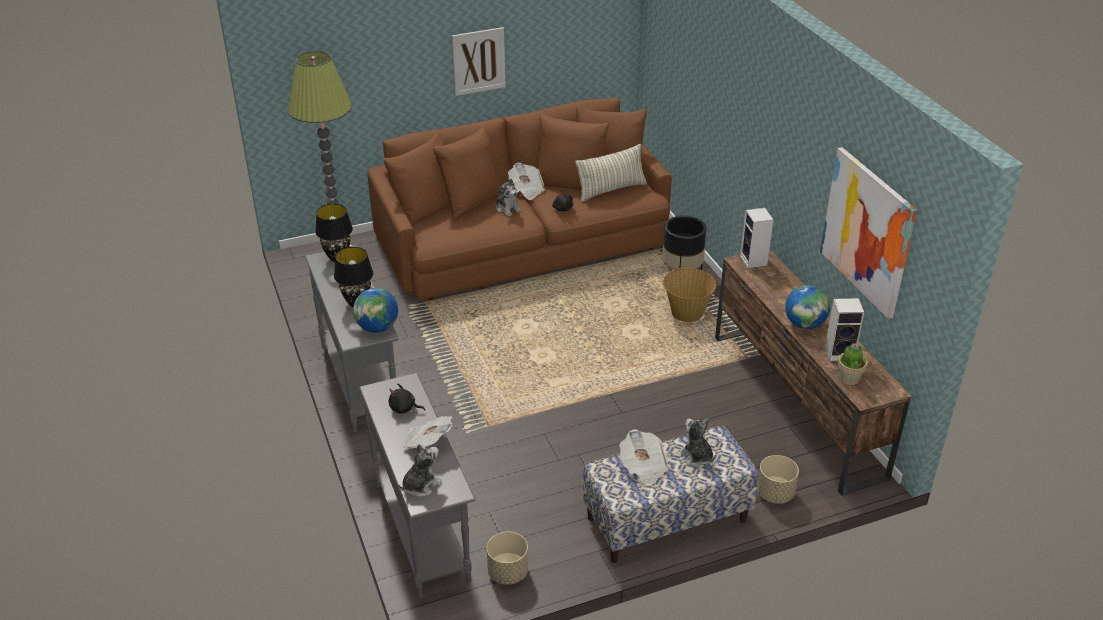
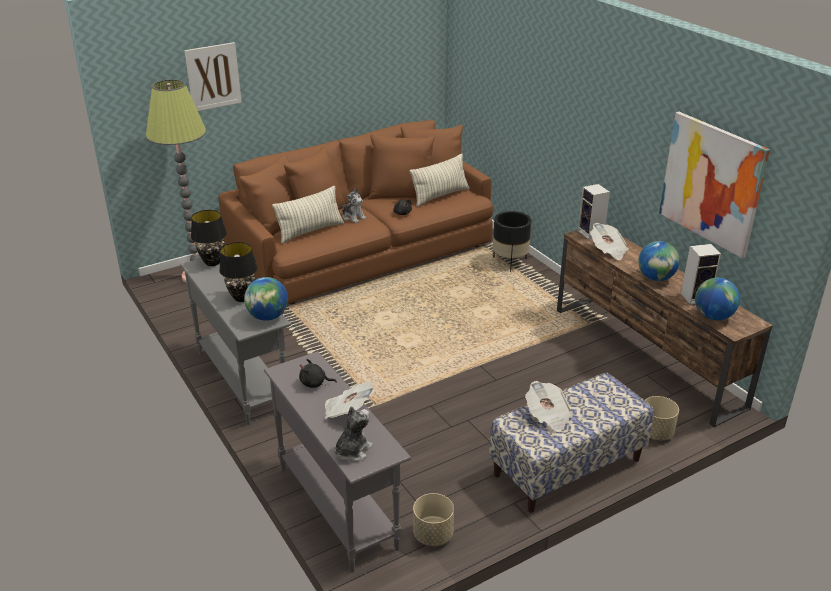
camera: 10 degrees left, 5 degrees down
(457, 222) = (310, 231): none -> pillow
(478, 61) = (312, 90): picture -> picture (213, 76)
(526, 190) = (365, 202): newspaper -> newspaper (608, 251)
(686, 313) = (525, 293): basket -> none
(696, 456) = (593, 401): plush toy -> none
(849, 378) = (713, 316): potted plant -> globe

